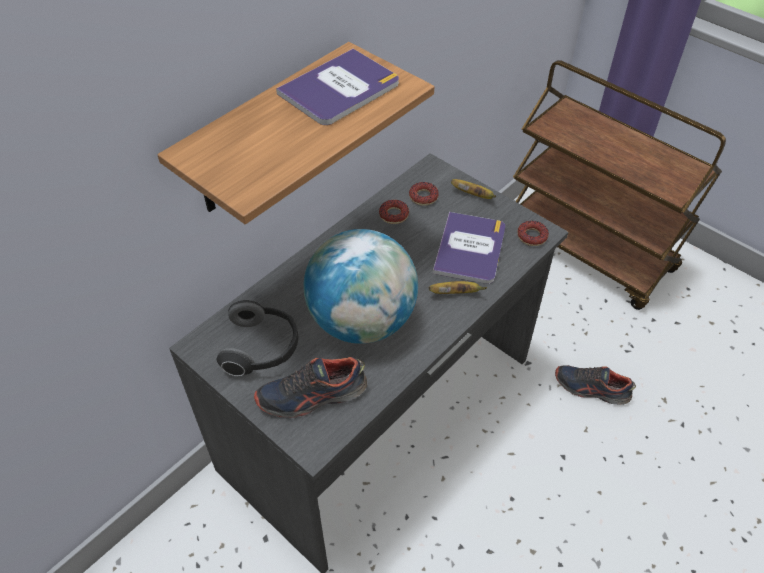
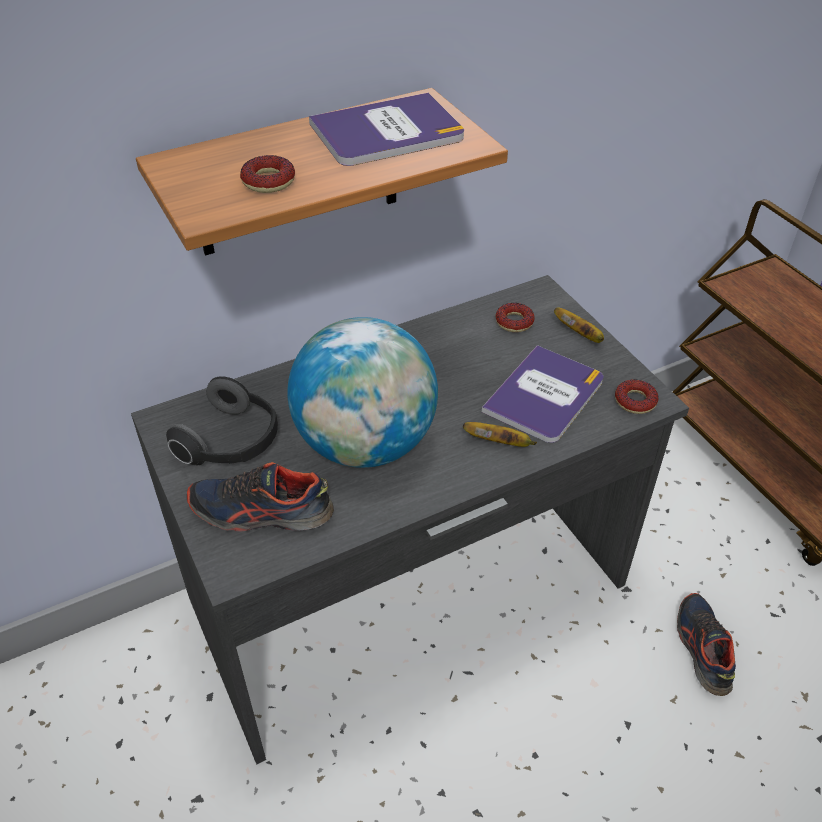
camera: 20 degrees right, 5 degrees down
(394, 215) = (466, 334): donut -> donut (268, 181)
(591, 388) = (702, 648): shoe -> shoe turned 45 degrees clockwise

